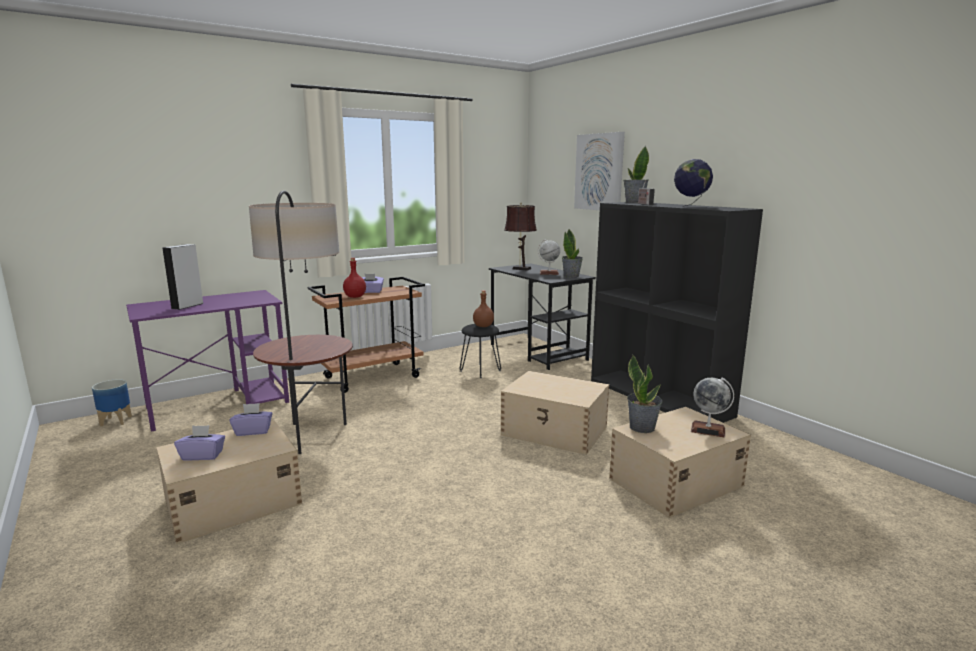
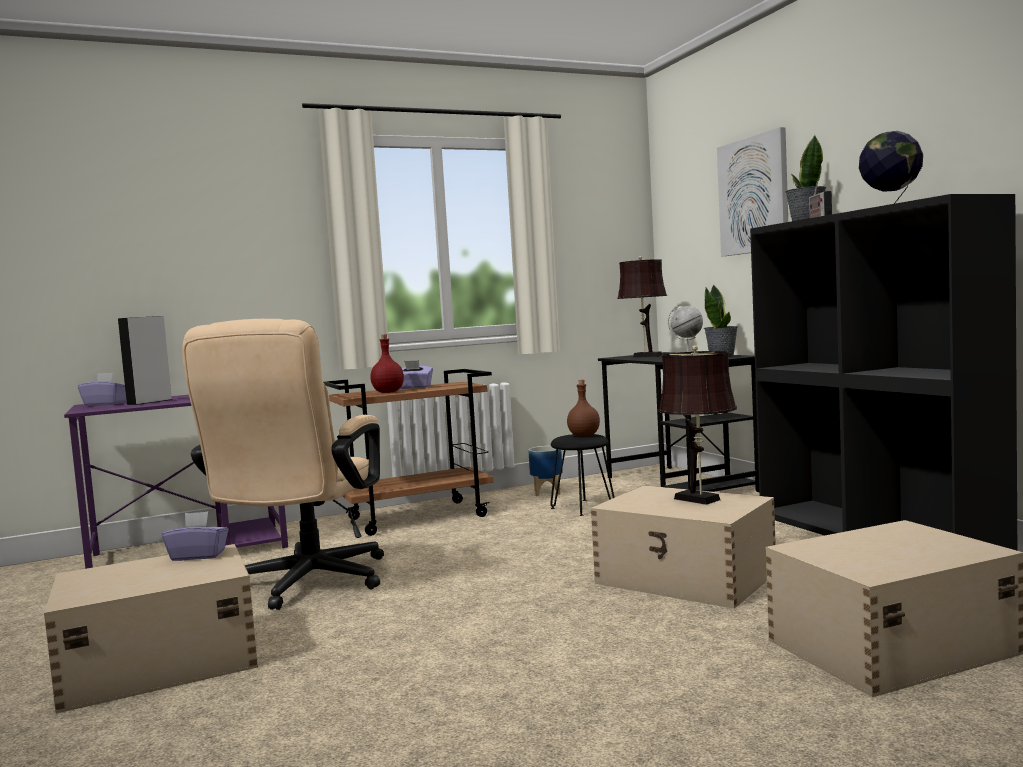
camera: 10 degrees right, 10 degrees down
(115, 421) = (47, 570): planter -> planter (547, 492)
(202, 455) = (113, 582): purple tissue box -> purple tissue box (105, 404)
(311, 436) = (304, 585): floor lamp -> beige office chair
(566, 386) = (700, 500): none -> brown table lamp
(642, 427) = (819, 545): potted plant -> none
(708, 430) = (941, 547): globe -> none

